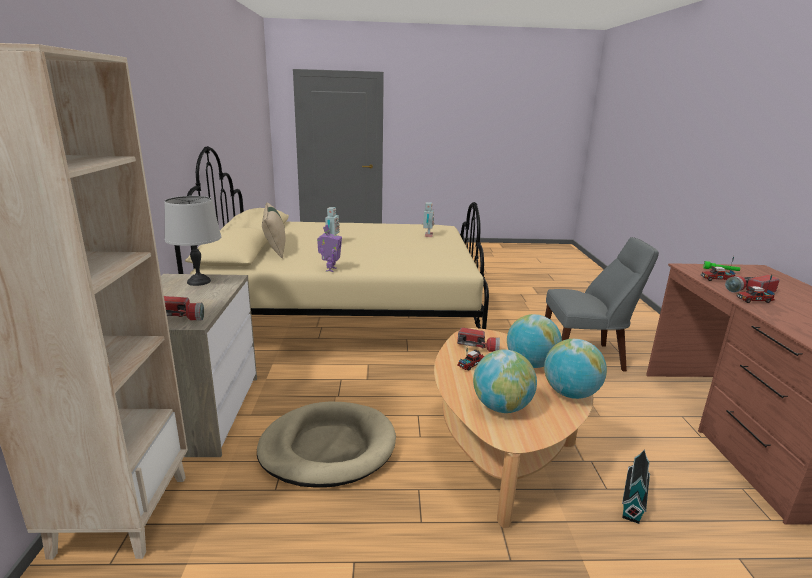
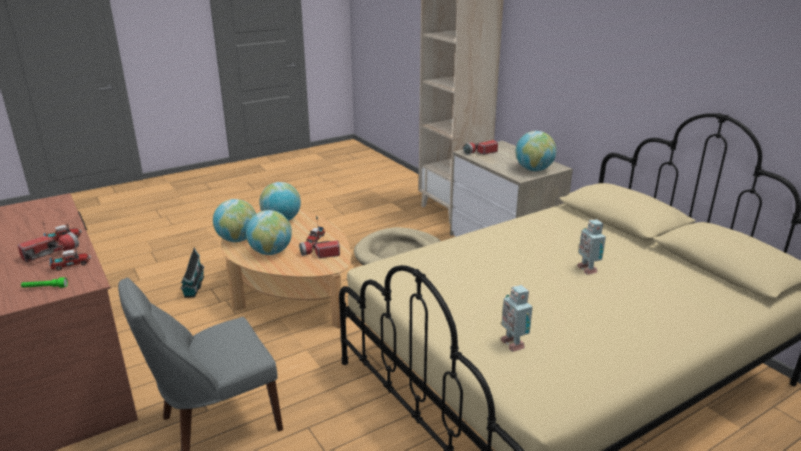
camera: 150 degrees right, 5 degrees up
(198, 281) = (533, 169): grey table lamp -> globe
(275, 247) = (618, 239): beige pillow -> none
(330, 269) = (500, 226): toy robot -> none

